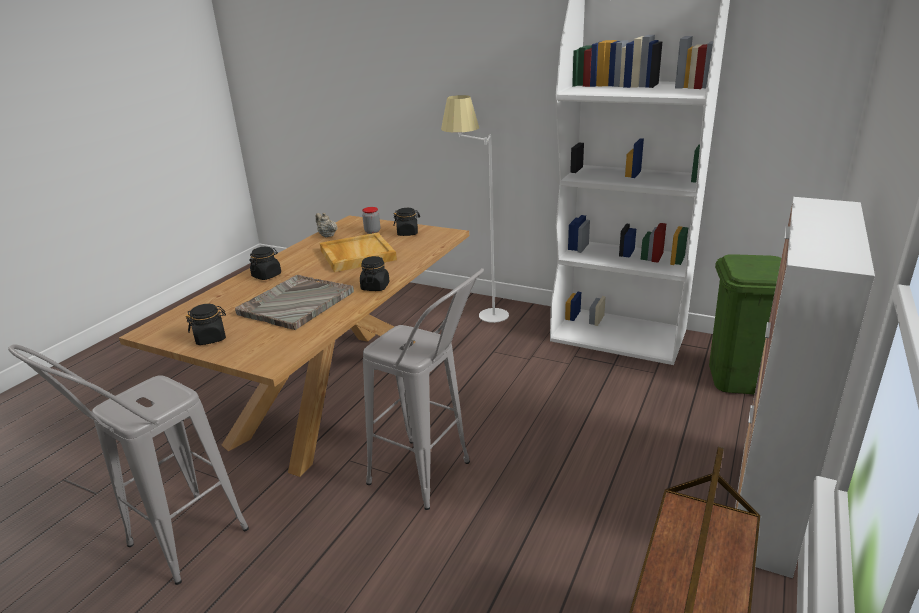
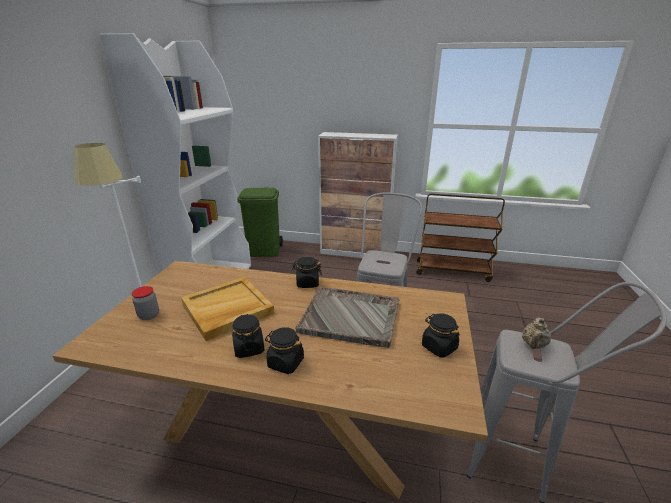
camera: 105 degrees left, 0 degrees up
(327, 235) = (145, 351): beige teapot -> beige teapot (533, 345)
(407, 233) = (168, 290): black jar -> black jar (249, 348)

